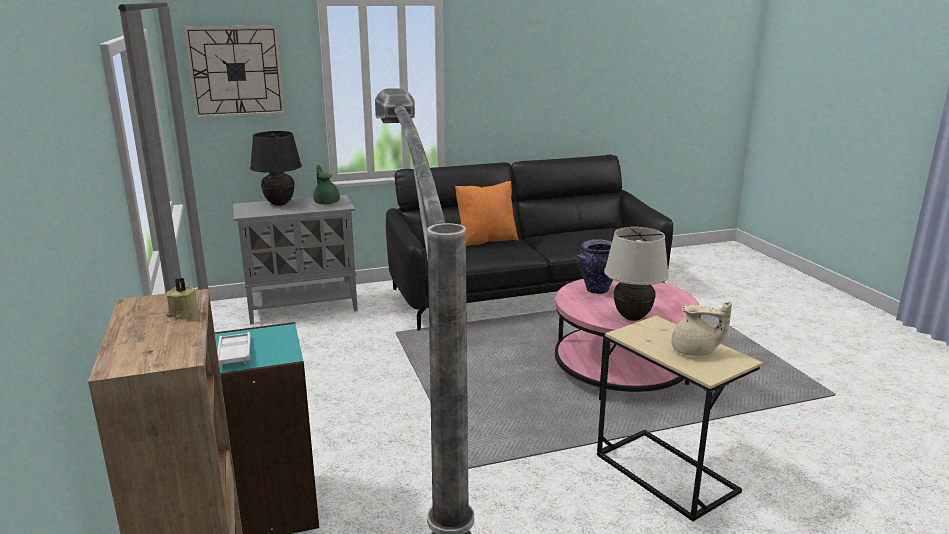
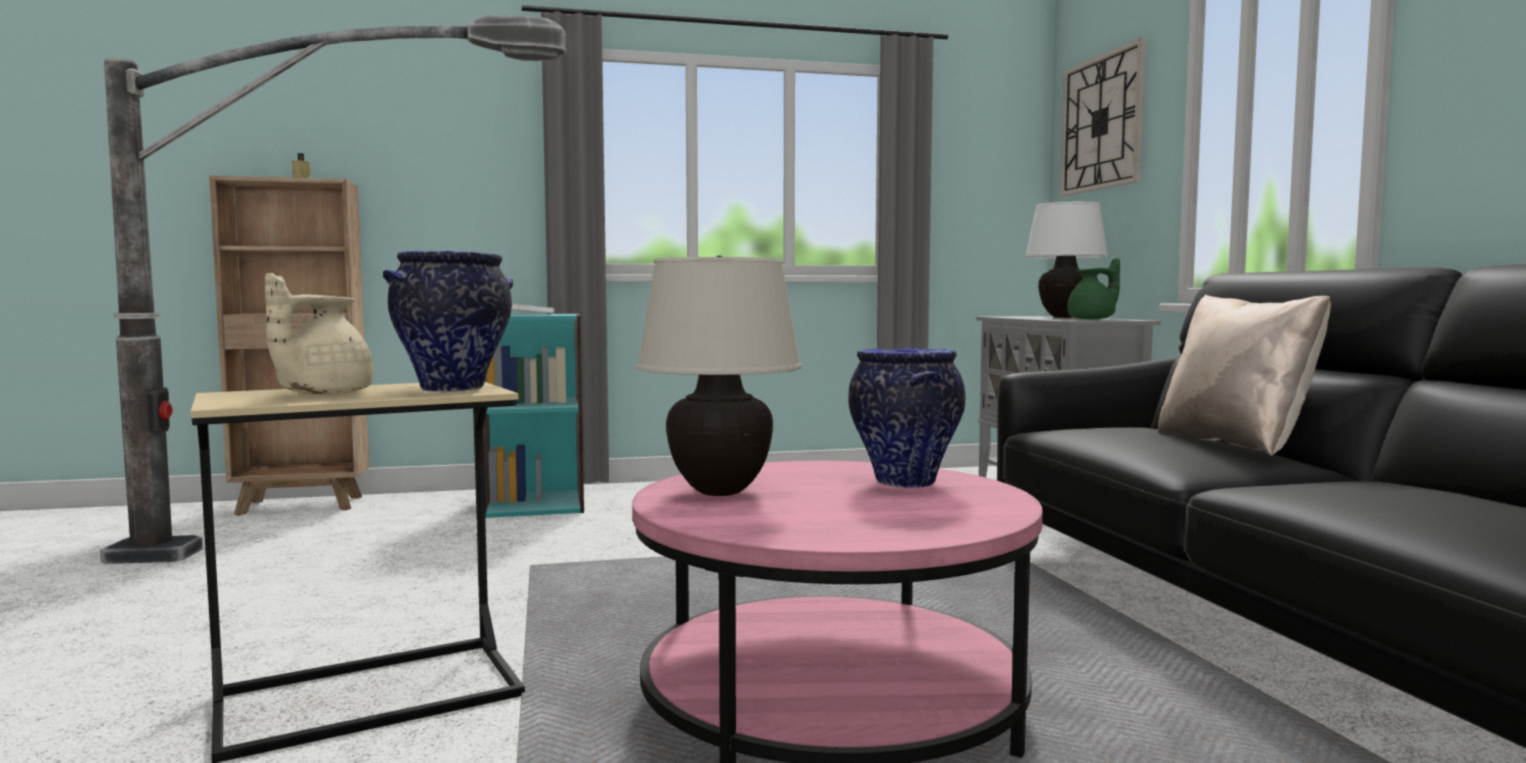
camera: 95 degrees right, 15 degrees down
(279, 204) = (1064, 317): black table lamp -> white table lamp
(486, 240) = (1235, 443): orange pillow -> beige pillow
(654, 329) = (454, 389): none -> vase

